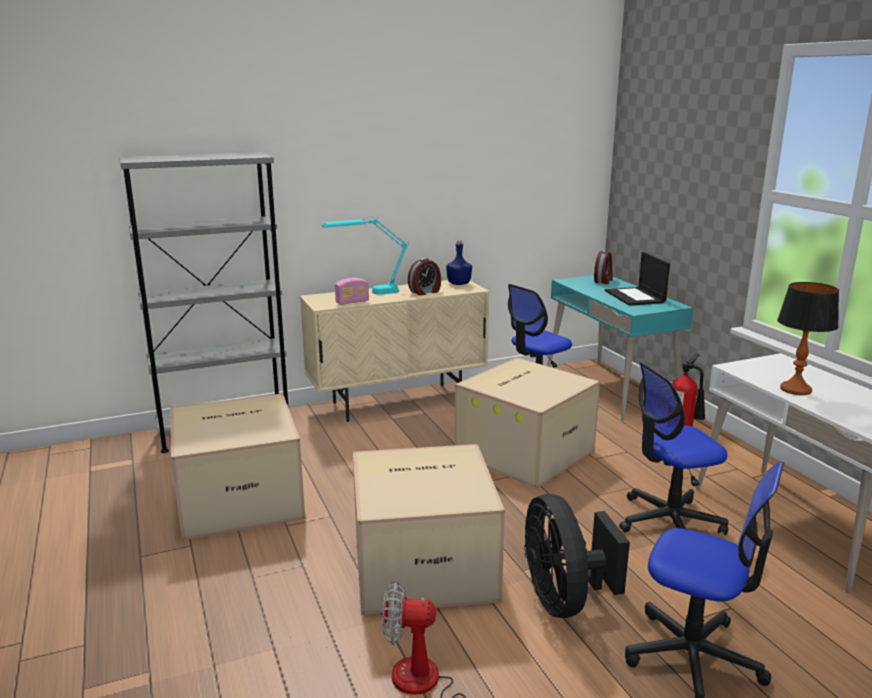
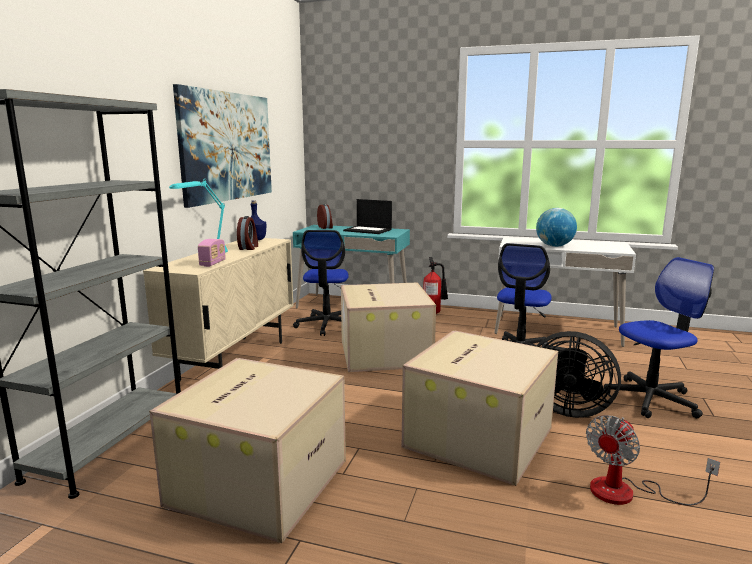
camera: 50 degrees left, 5 degrees down
(444, 179) = (227, 146): none -> picture
(795, 389) = (554, 246): table lamp -> globe

